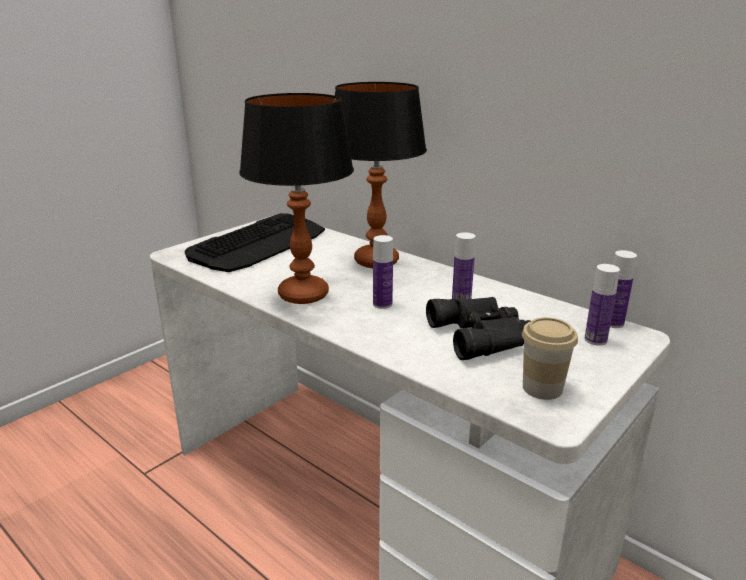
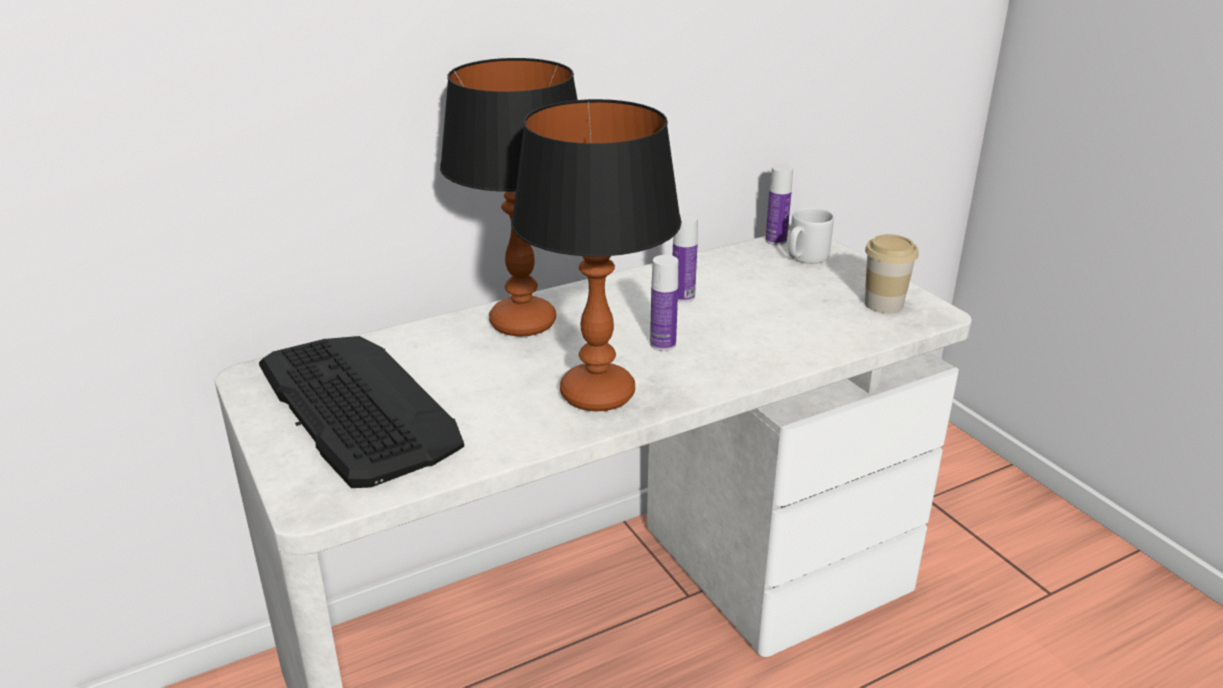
camera: 70 degrees left, 5 degrees up
(483, 335) = (771, 305): black binoculars -> none
(595, 340) = (805, 257): bottle -> grey mug

